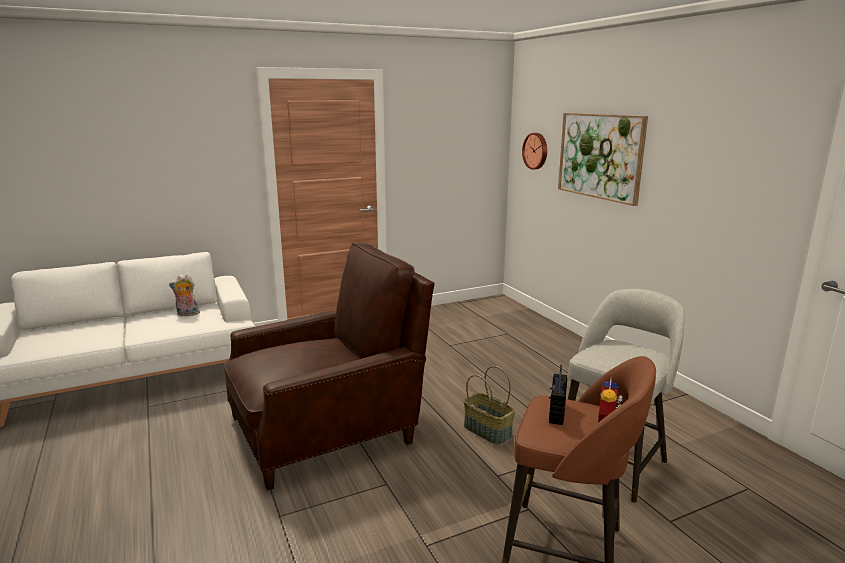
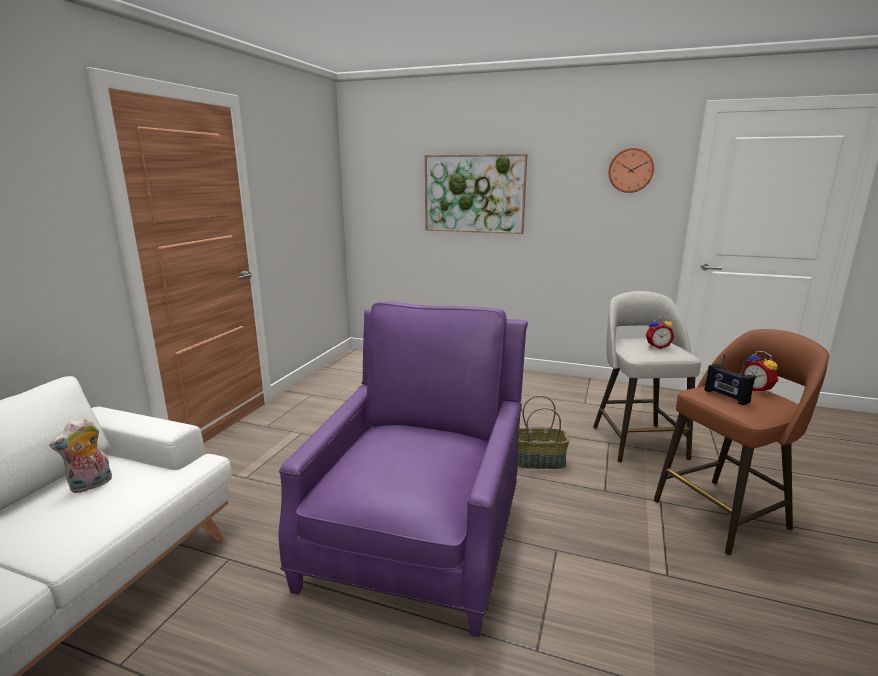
camera: 45 degrees left, 0 degrees up
(327, 428) = (417, 536): brown armchair -> purple armchair
(536, 151) = (385, 196): wall clock -> wall clock (631, 170)
(628, 357) = (657, 346): none -> alarm clock

